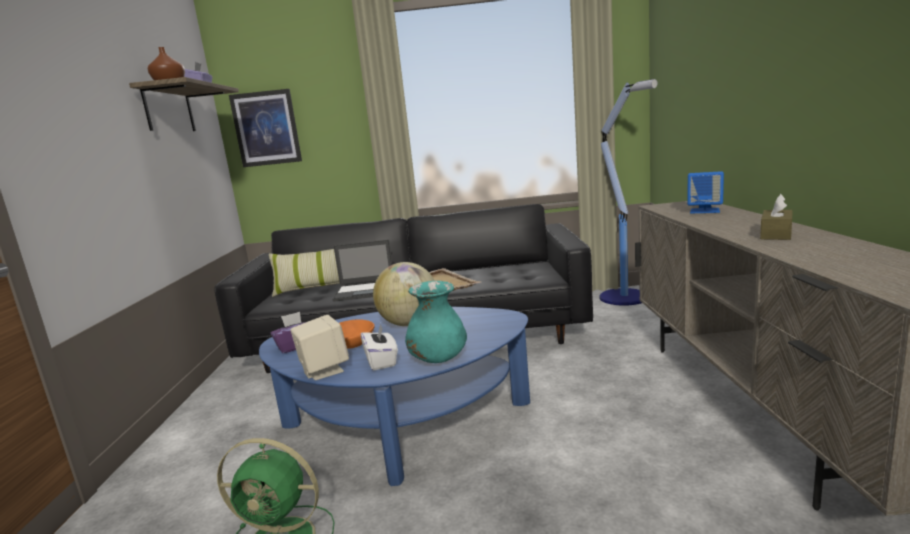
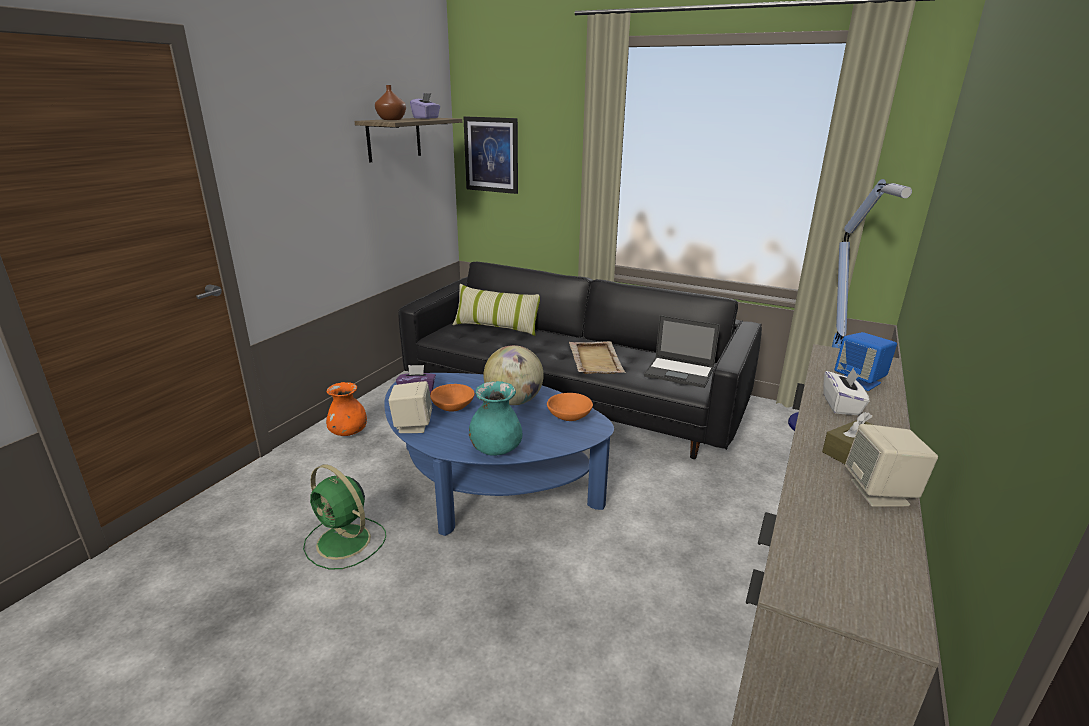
camera: 25 degrees right, 10 degrees up
(195, 437) = (348, 432): none -> orange vase
(366, 291) = (524, 346): laptop -> laptop (680, 372)
(381, 361) = (456, 434): white tissue box -> white tissue box (841, 405)
(475, 318) = (569, 417): none -> orange bowl
(838, 243) = (880, 493): none -> beige speaker

